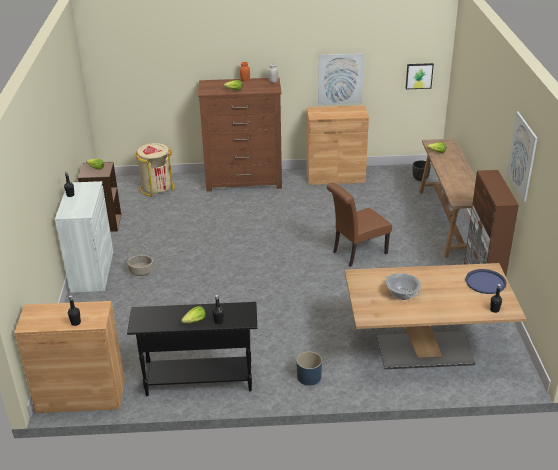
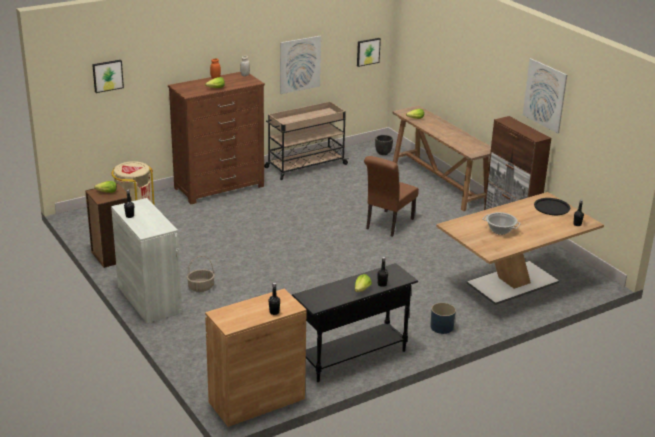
camera: 30 degrees left, 5 degrees down
(142, 64) = (107, 75): none -> picture
(335, 176) = (305, 166): brown cabinet -> beige cart
(485, 282) = (551, 207): blue tray -> black tray

